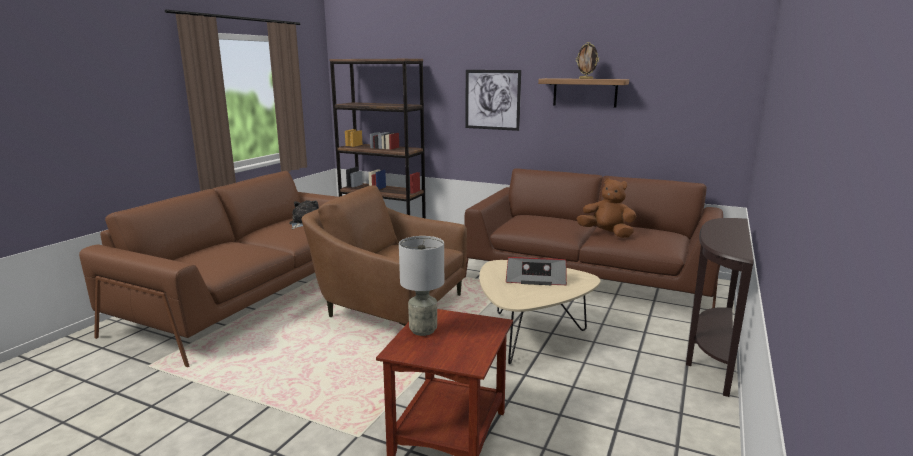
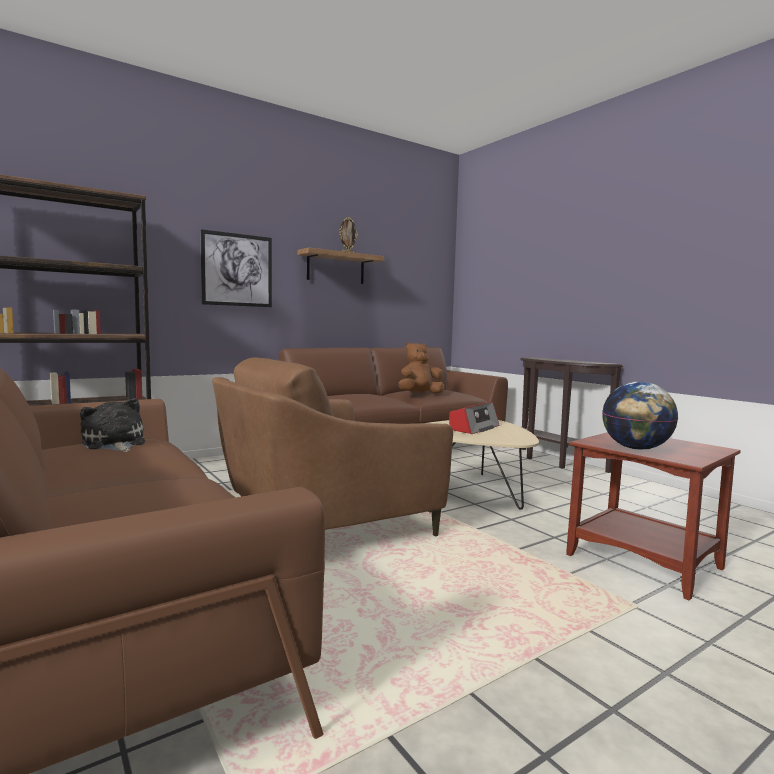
camera: 60 degrees left, 10 degrees down
(422, 330) = (636, 448): grey table lamp -> globe

